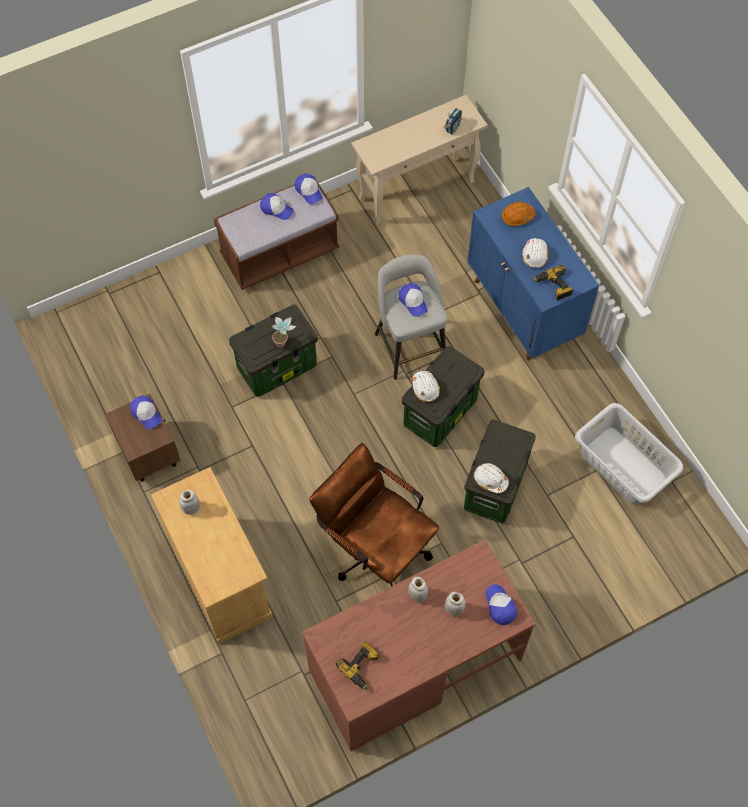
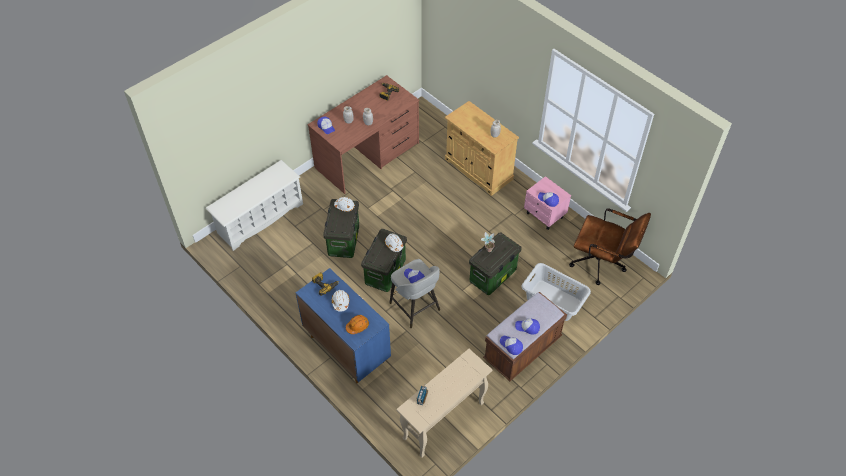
camera: 165 degrees right, 10 degrees down
(148, 452) = (545, 215): brown nightstand -> pink nightstand
(374, 548) = (402, 198): brown office chair -> brown office chair (602, 264)
(623, 465) = (270, 268): grey laundry basket -> grey laundry basket (553, 301)
(633, 568) = (260, 218): none -> white shoe rack

